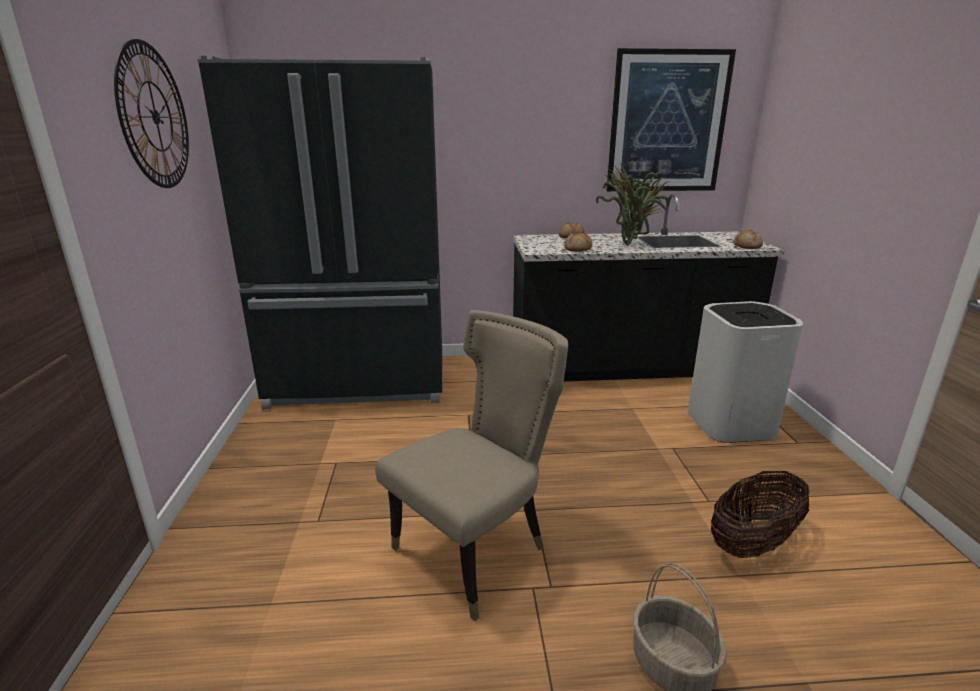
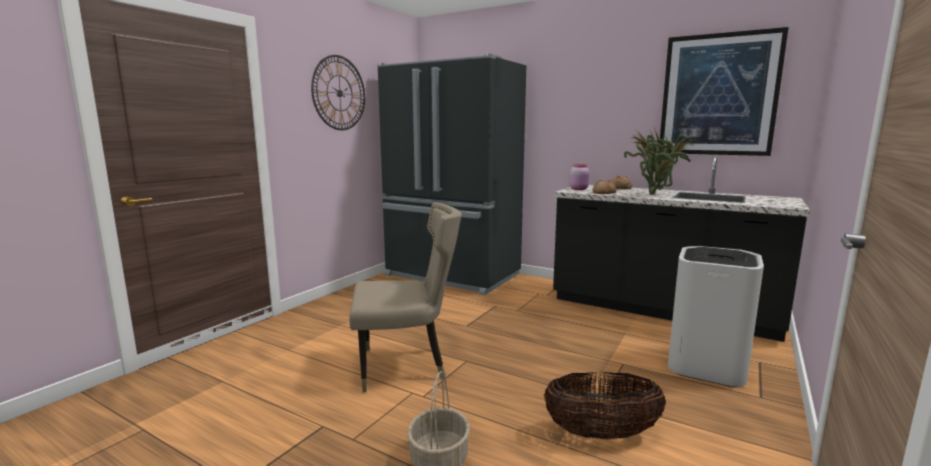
camera: 35 degrees right, 10 degrees down
(538, 245) = (579, 189): none -> pink jar
(747, 246) = (773, 204): bread -> none

